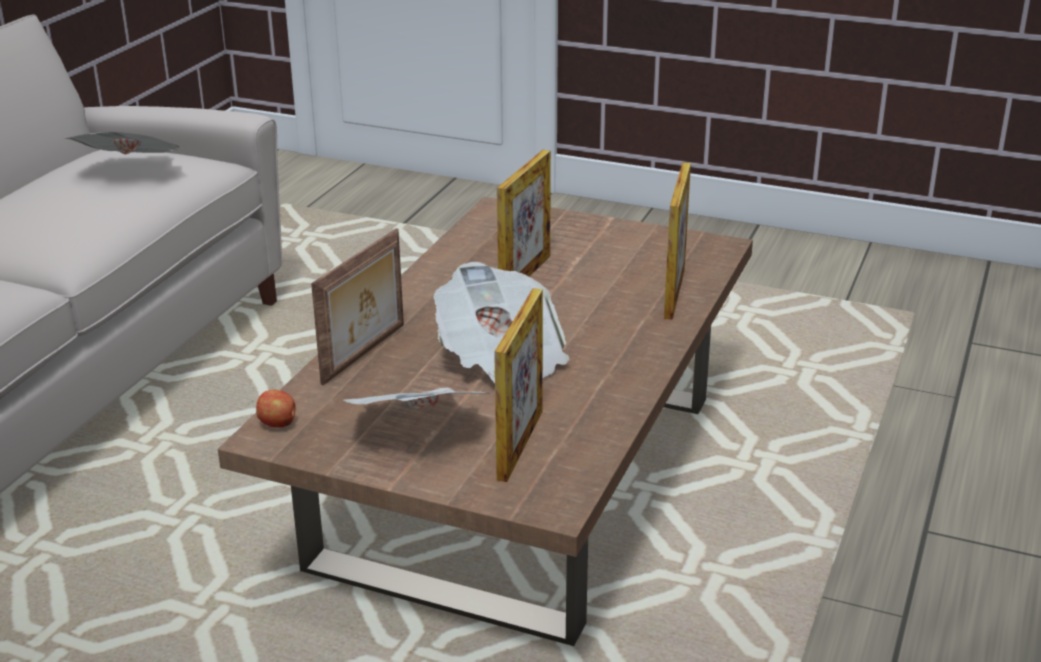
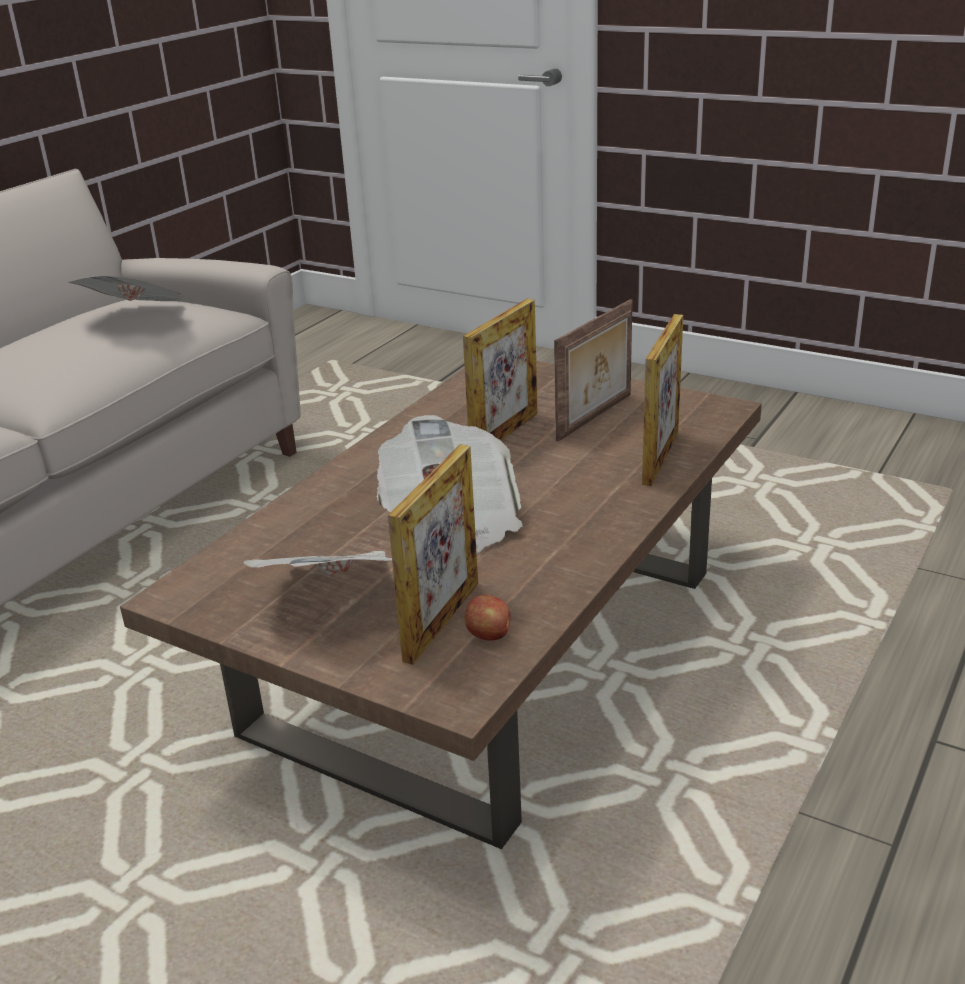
camera: 10 degrees right, 0 degrees up
(278, 424) = (192, 582): apple -> apple (489, 635)
(365, 354) = (311, 510): picture frame -> picture frame (596, 417)

